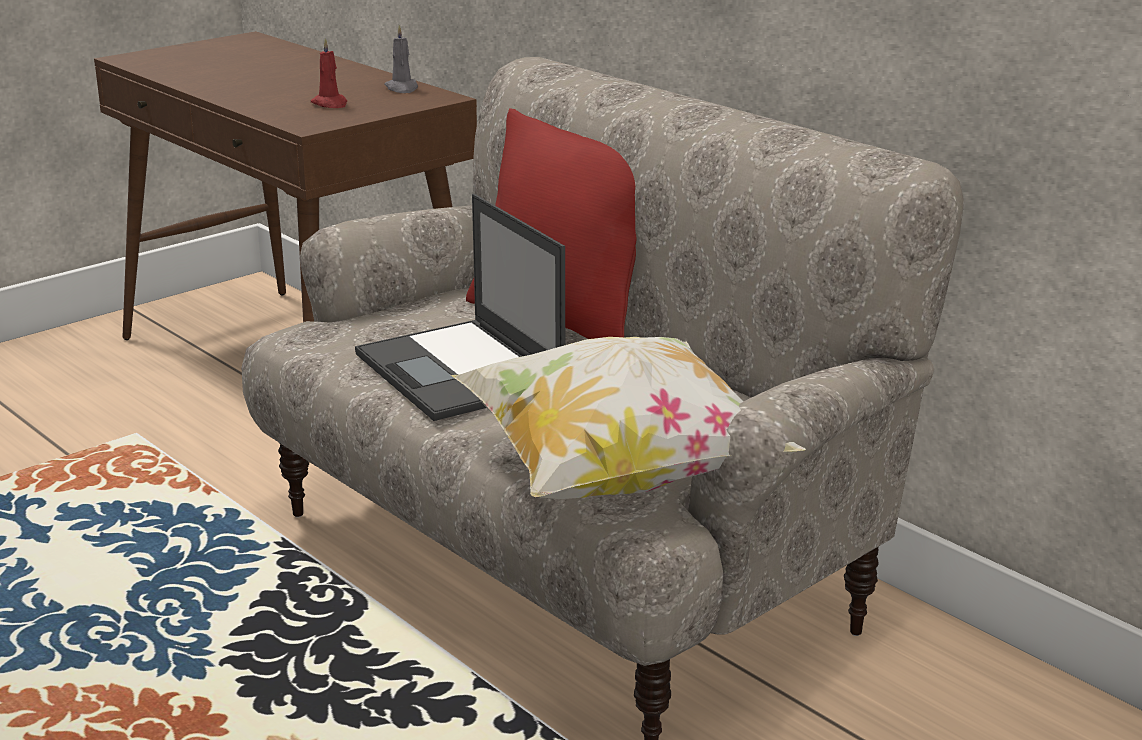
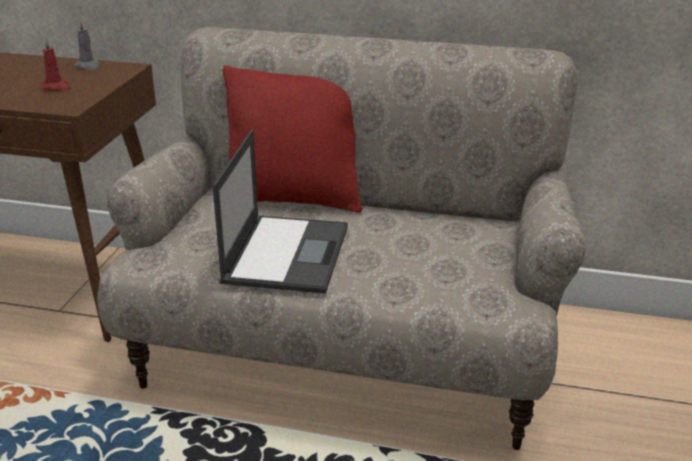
camera: 35 degrees left, 5 degrees up
(461, 371) = (287, 253): laptop -> laptop turned 105 degrees counterclockwise
(618, 474) = (468, 288): pillow -> none

